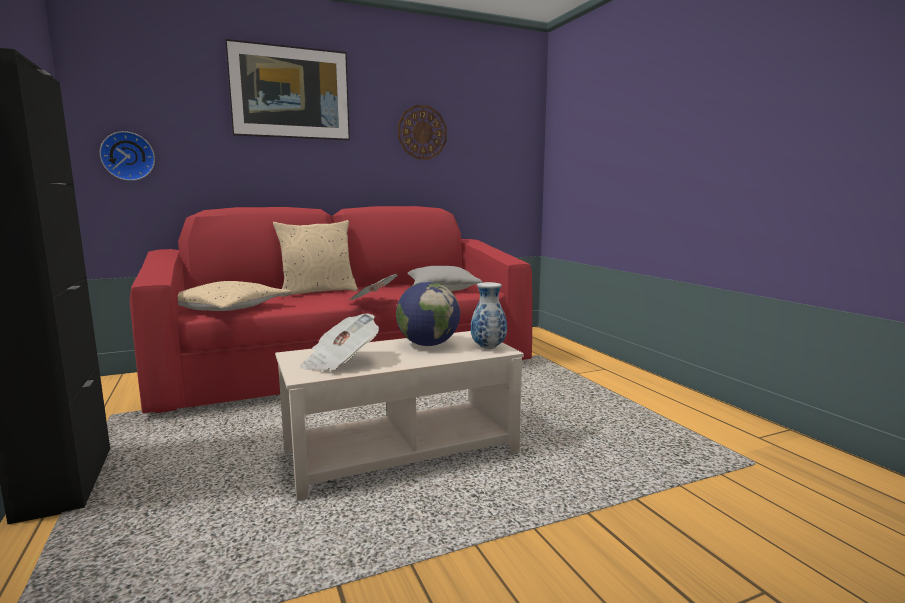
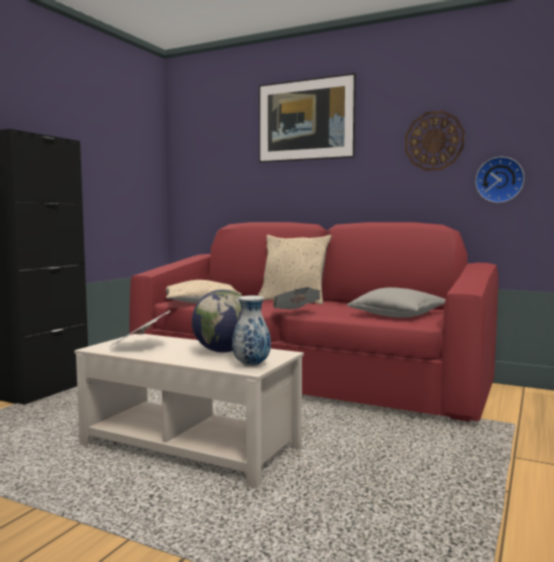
camera: 50 degrees right, 5 degrees down
(128, 156) = (196, 184): wall clock -> wall clock (499, 180)

